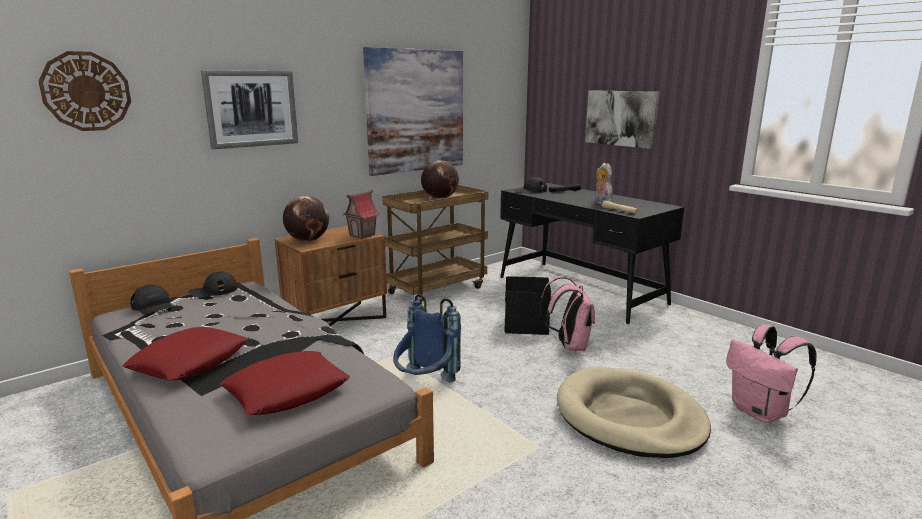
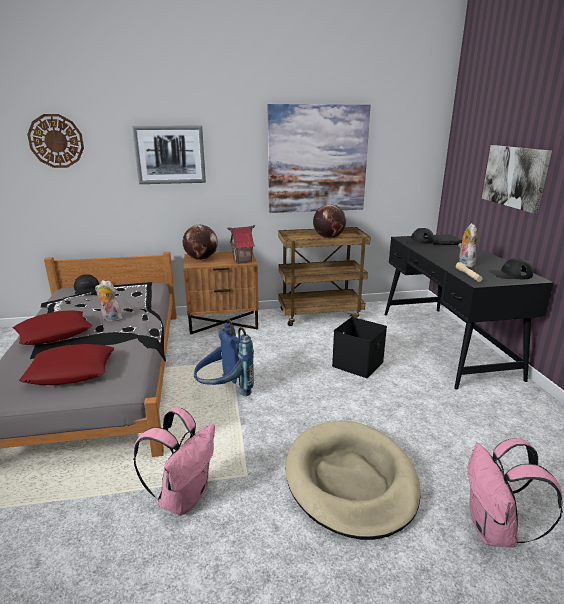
camera: 30 degrees right, 5 degrees up
(213, 291) = (129, 285): black cap -> black cap (510, 274)
(247, 330) = (110, 319): none -> plush toy
(569, 346) = (373, 394): pink backpack -> pink backpack (183, 496)

